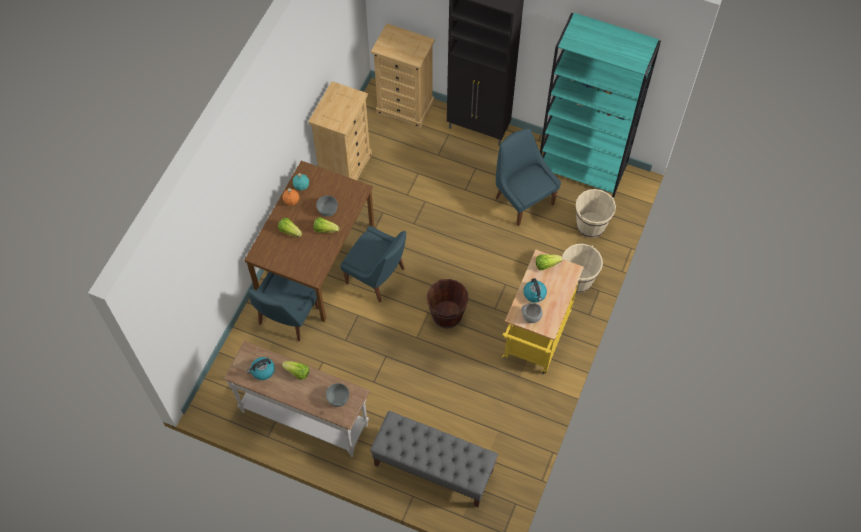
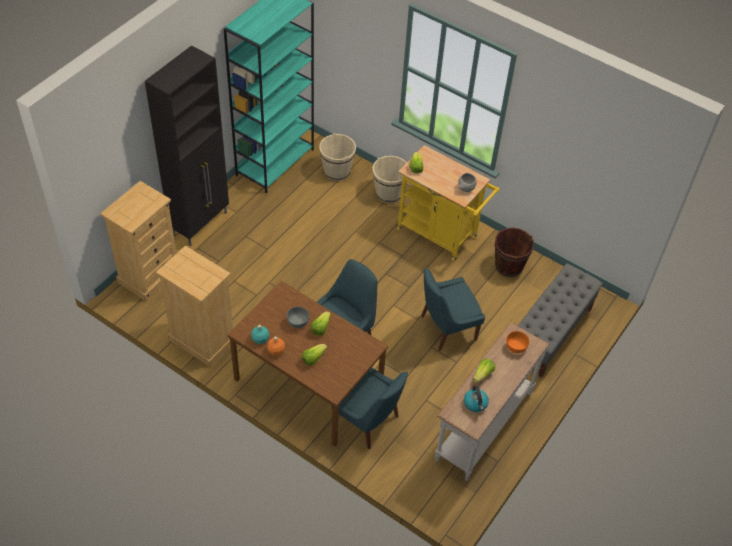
camera: 80 degrees left, 10 degrees down
(338, 398) = (515, 347): grey bowl -> orange bowl
(447, 315) = (399, 291): brown bucket -> brown bucket (509, 266)
(523, 199) = (293, 210): blue chair -> blue chair (446, 328)
(535, 294) = (443, 181): kettle -> none

